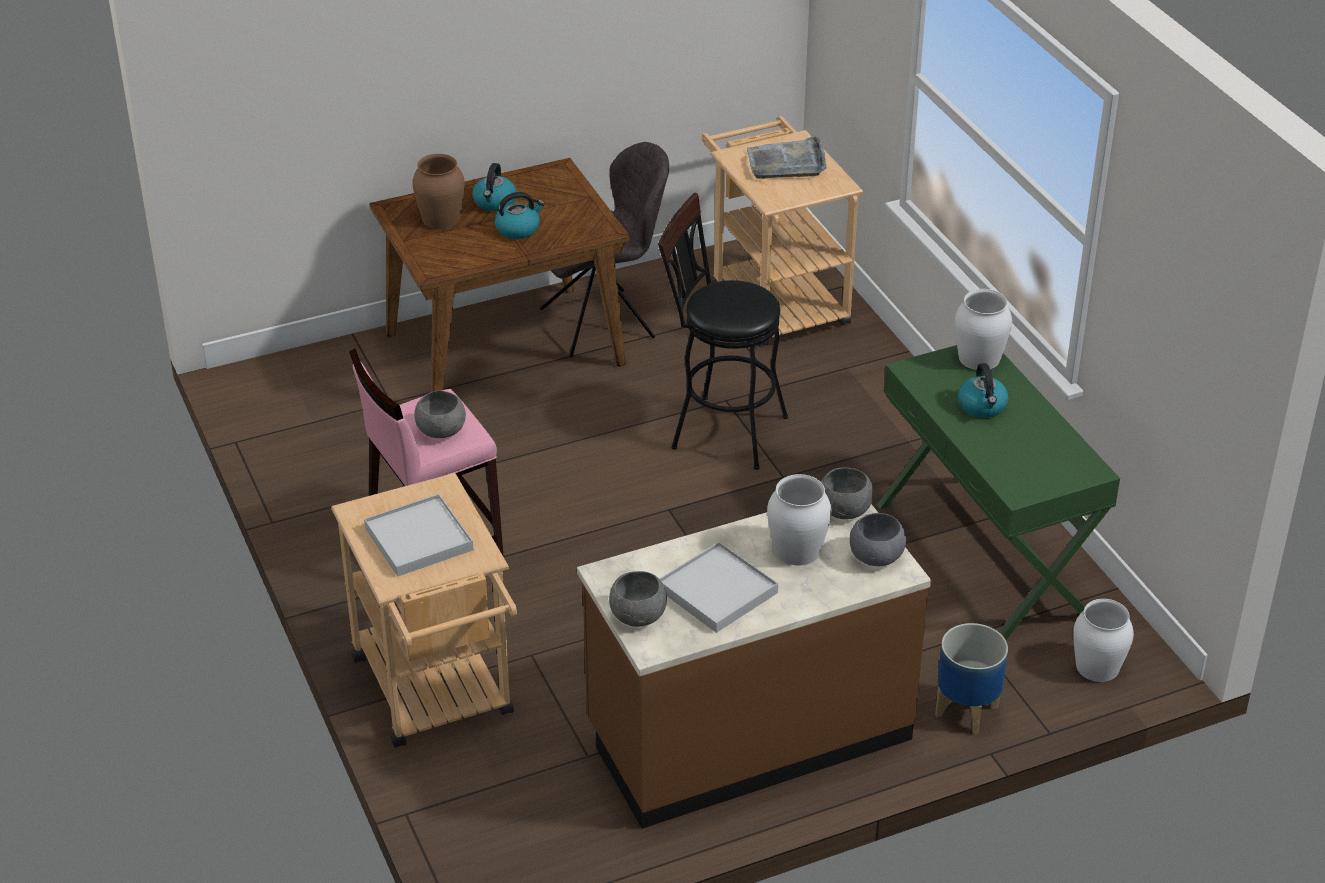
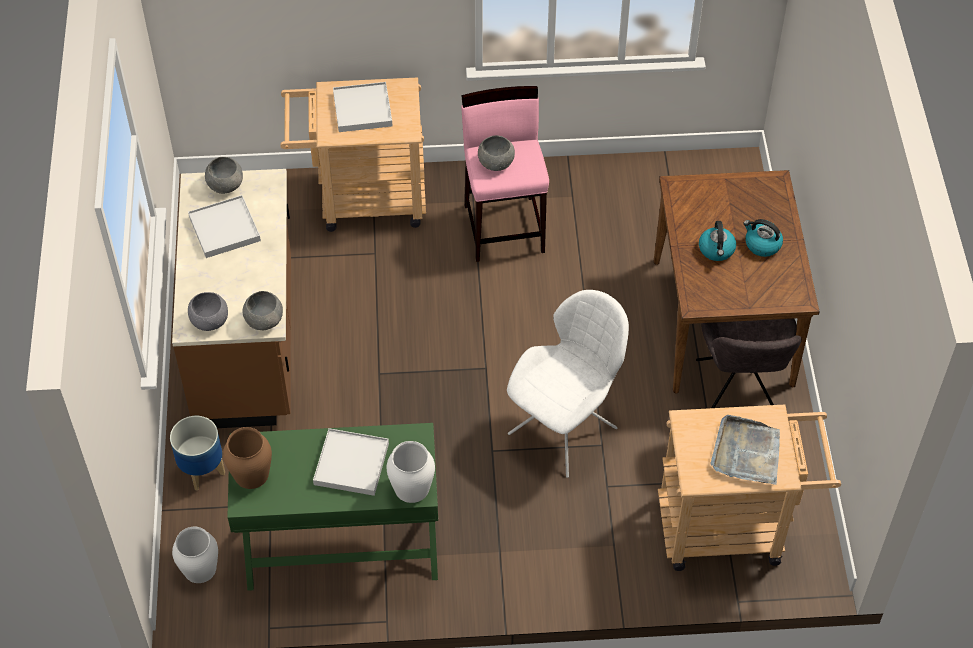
camera: 110 degrees right, 15 degrees up
(441, 218) = (750, 207): brown vase -> brown vase (252, 474)
(719, 430) = (565, 428): black stool -> white chair
(796, 550) = (239, 281): white vase -> none
(982, 406) = (351, 464): kettle -> white tray

